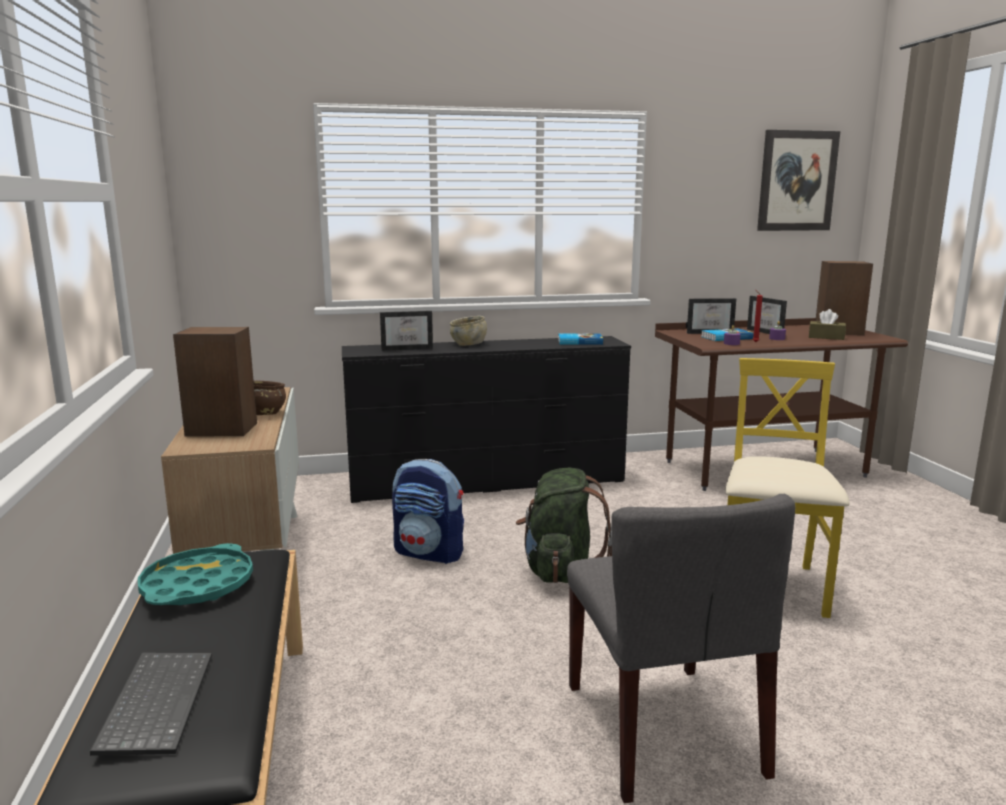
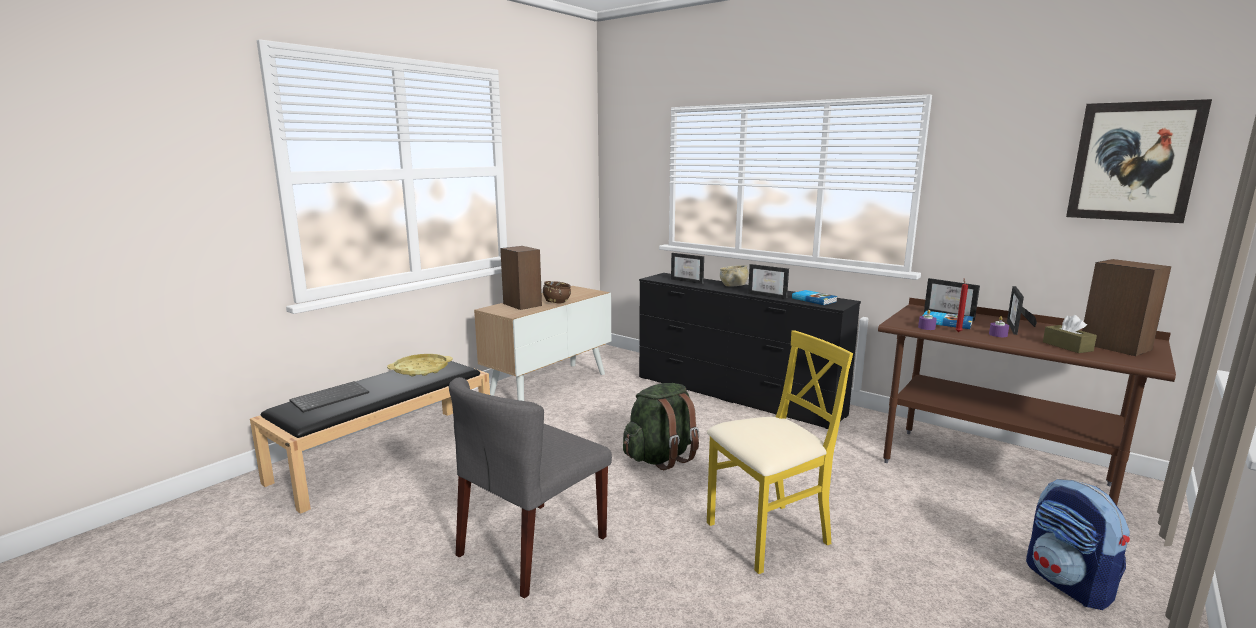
camera: 50 degrees right, 0 degrees up
(197, 585) = (421, 369): turquoise tray -> yellow tray
(430, 553) = (620, 417): backpack -> backpack (1068, 584)
(533, 346) = (769, 295): none -> picture frame

